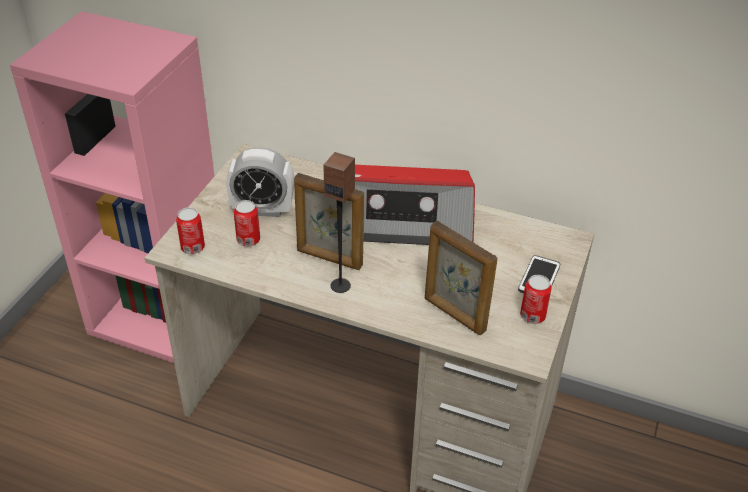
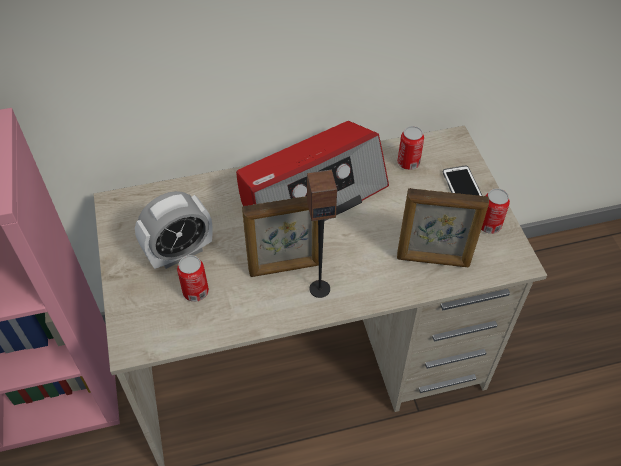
camera: 35 degrees left, 10 degrees up
(193, 247) = (149, 331): can -> can (408, 163)

